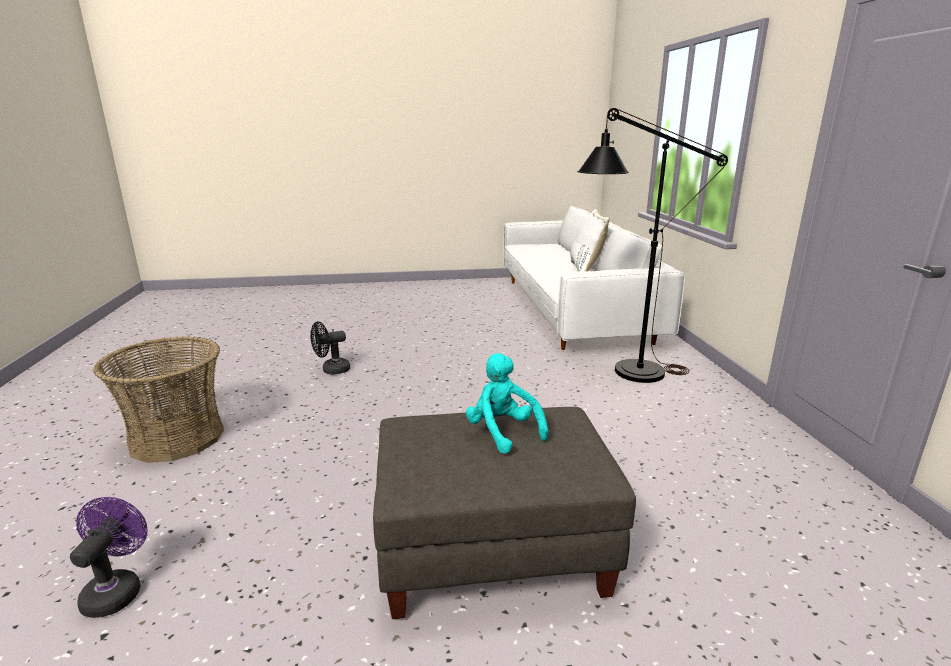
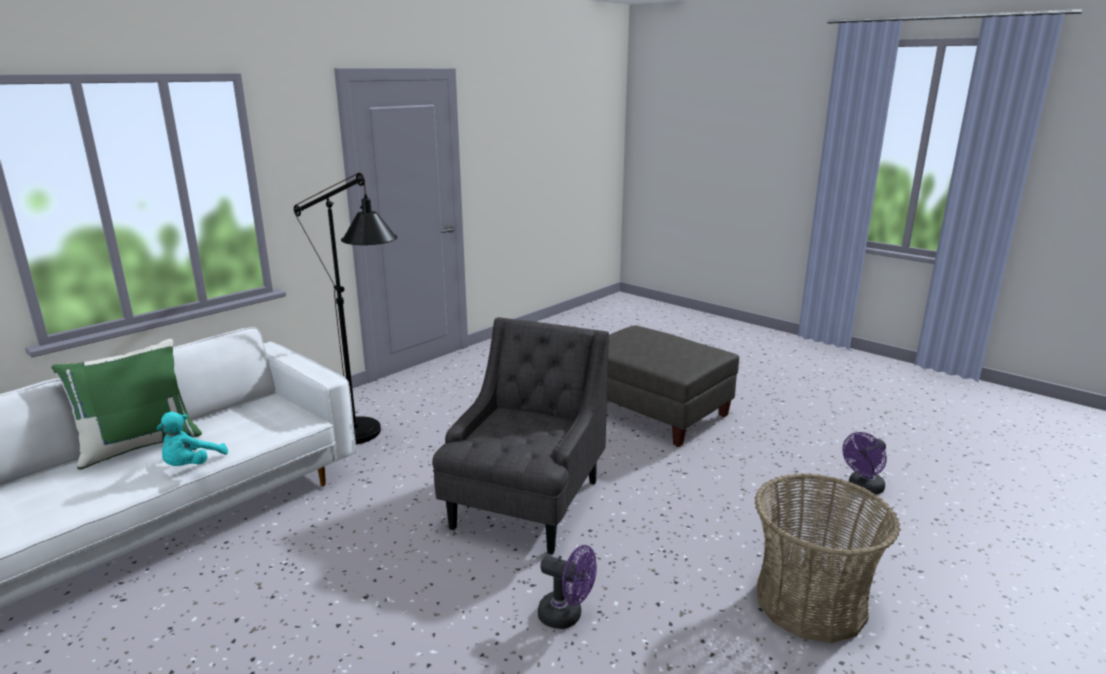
camera: 130 degrees left, 0 degrees up
(331, 370) = (567, 616): black fan -> purple fan
(438, 395) = (526, 505): none -> grey armchair
(503, 432) = (643, 349): turquoise plush toy -> turquoise plush toy (191, 465)
(587, 270) = (139, 445): white pillow -> green pillow

